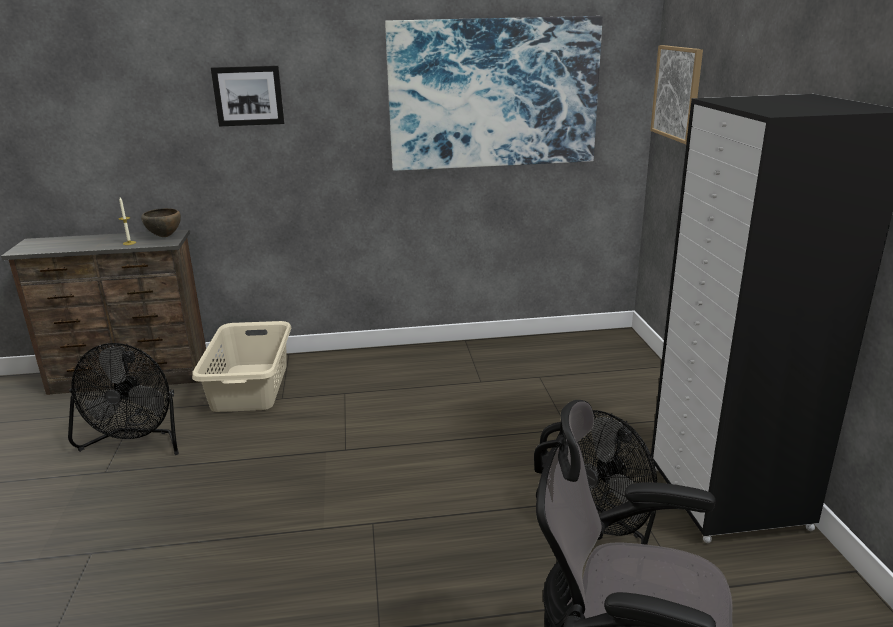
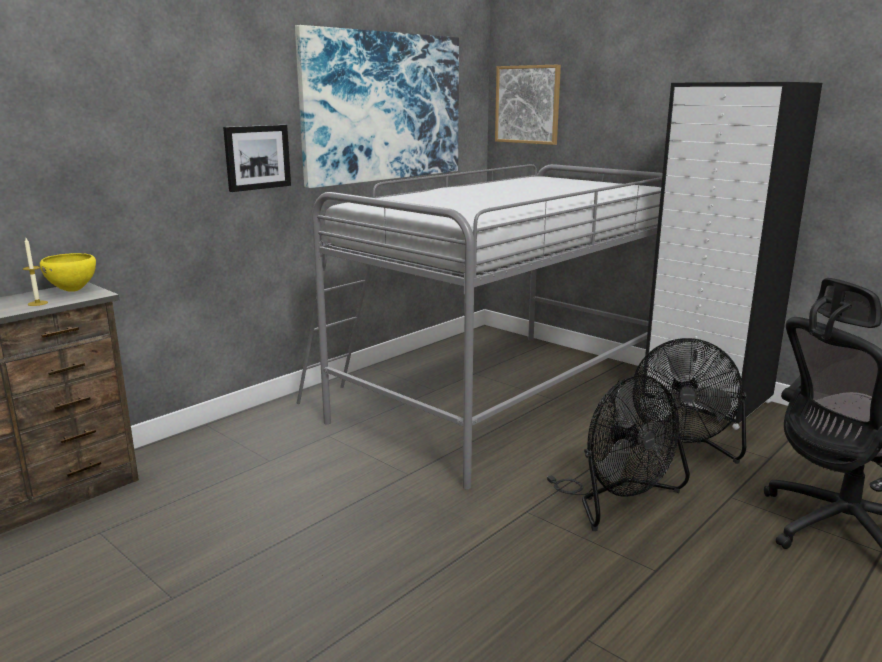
camera: 40 degrees left, 5 degrees down
(135, 440) = (154, 557): black fan -> black fan (615, 500)
(165, 236) = (73, 290): brown bowl -> yellow bowl
(248, 95) = (157, 103): picture -> picture (257, 157)
(251, 386) = (214, 463): beige laundry basket -> none
(522, 408) = (500, 397): none -> grey bed

